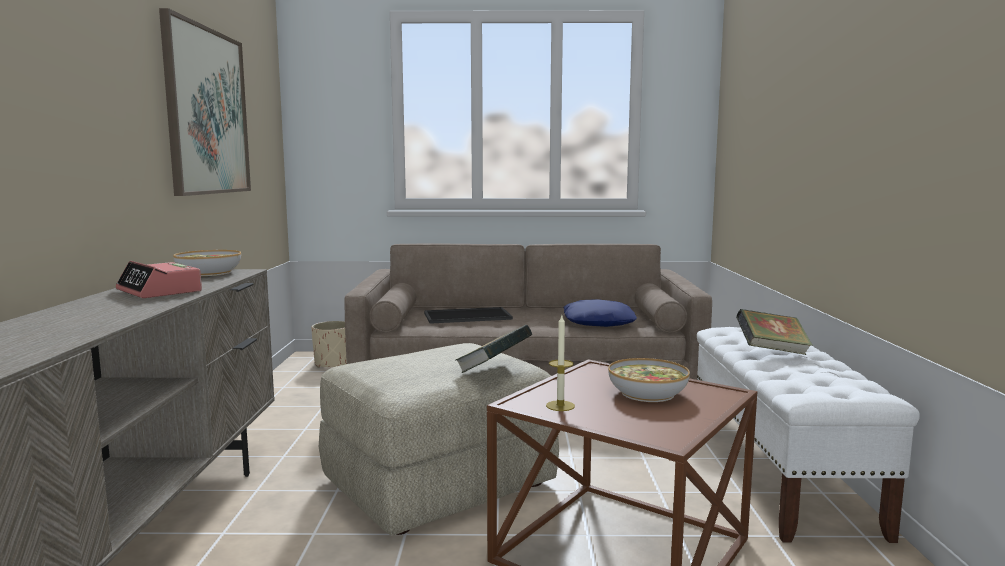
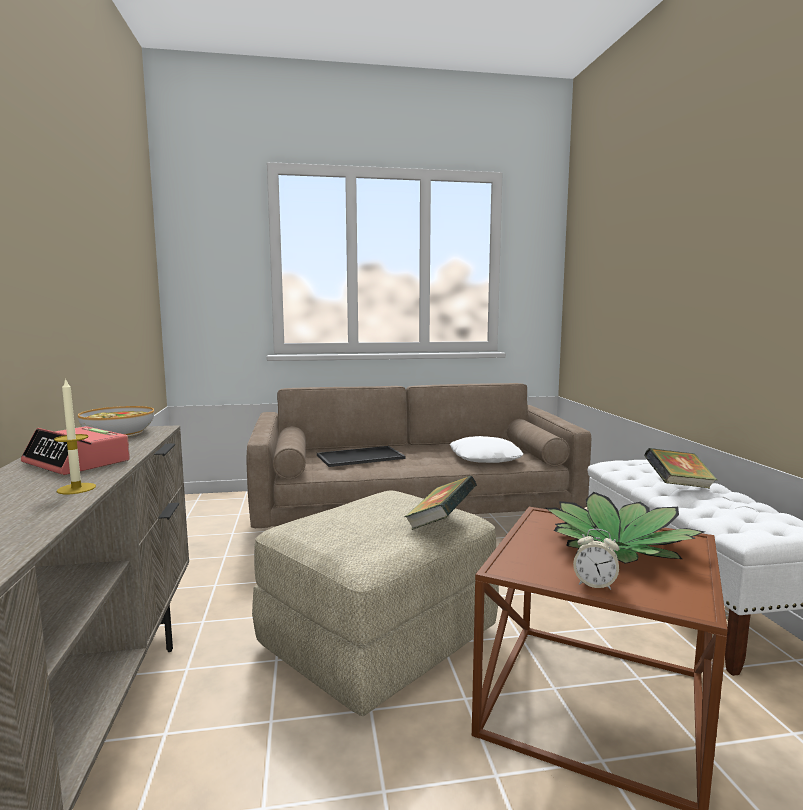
camera: 10 degrees left, 0 degrees up
(207, 112) = (96, 257): picture -> none
(333, 364) = (219, 507): beige planter -> none
(560, 406) = (549, 568): candle -> candle (76, 488)
(591, 418) = (595, 584): none -> alarm clock
(599, 322) = (485, 458): blue pillow -> white pillow
(647, 393) = (618, 545): bowl -> potted plant

